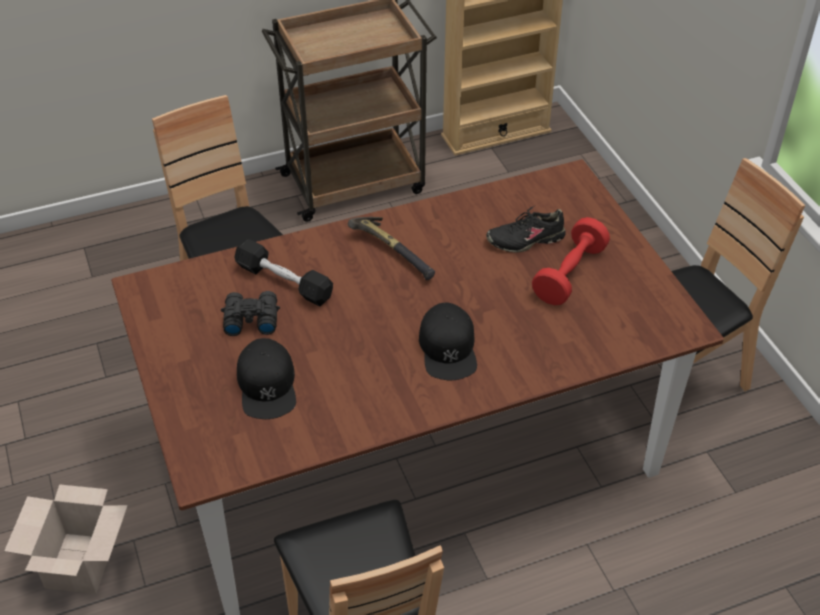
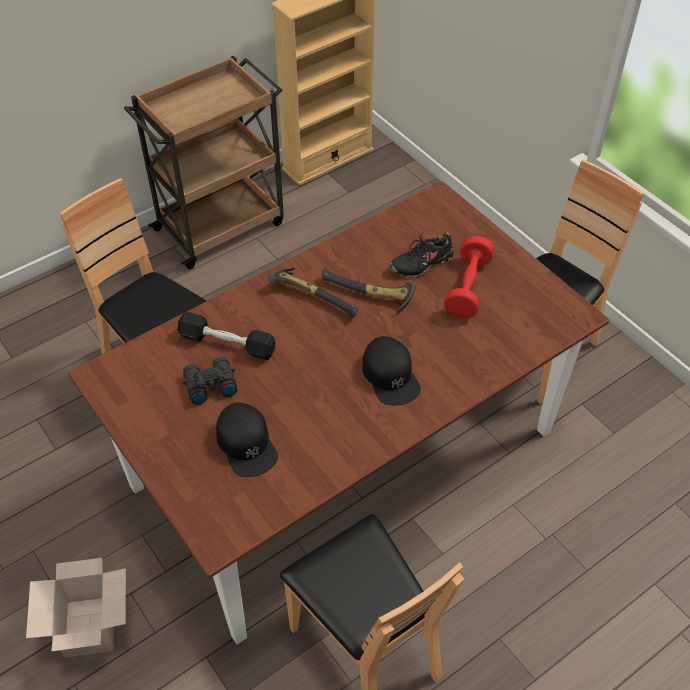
camera: 15 degrees left, 5 degrees up
(454, 262) = (369, 295): none -> hammer

